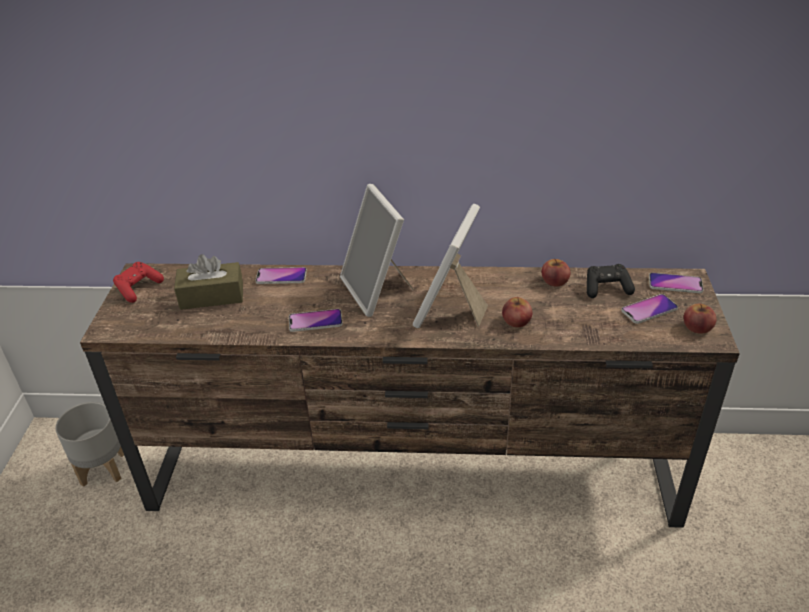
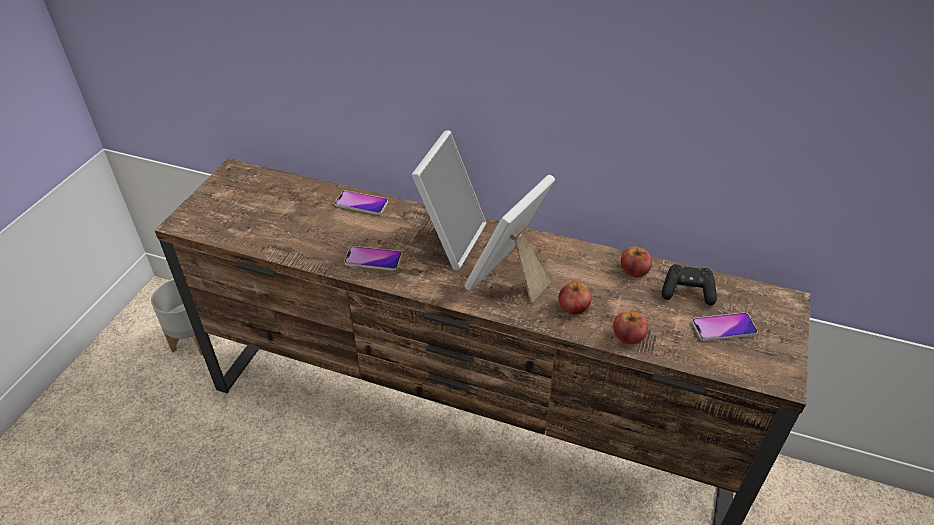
camera: 15 degrees right, 5 degrees up
(138, 288) = (227, 187): red game controller -> none
(212, 296) = (289, 210): brown tissue box -> none
(378, 291) = (447, 240): picture frame -> picture frame turned 150 degrees counterclockwise
(675, 284) = (767, 304): phone -> none
(697, 327) = (770, 361): apple -> apple (628, 335)

